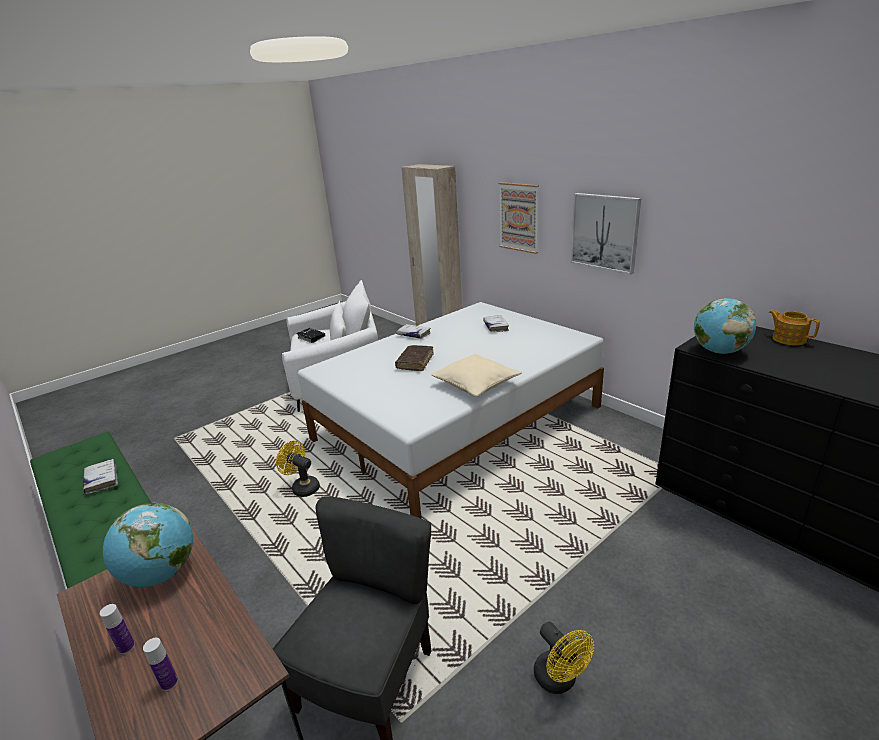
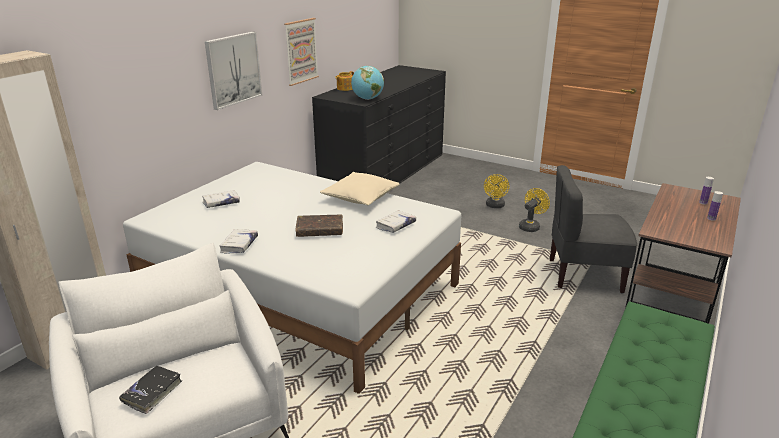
camera: 110 degrees left, 0 degrees up
(102, 480) = (628, 396): white book -> white book (395, 225)
(161, 573) = (674, 228): globe -> none
(302, 487) = (448, 364): yellow fan -> yellow fan (495, 206)
(519, 217) = (147, 88): picture -> picture (301, 51)

